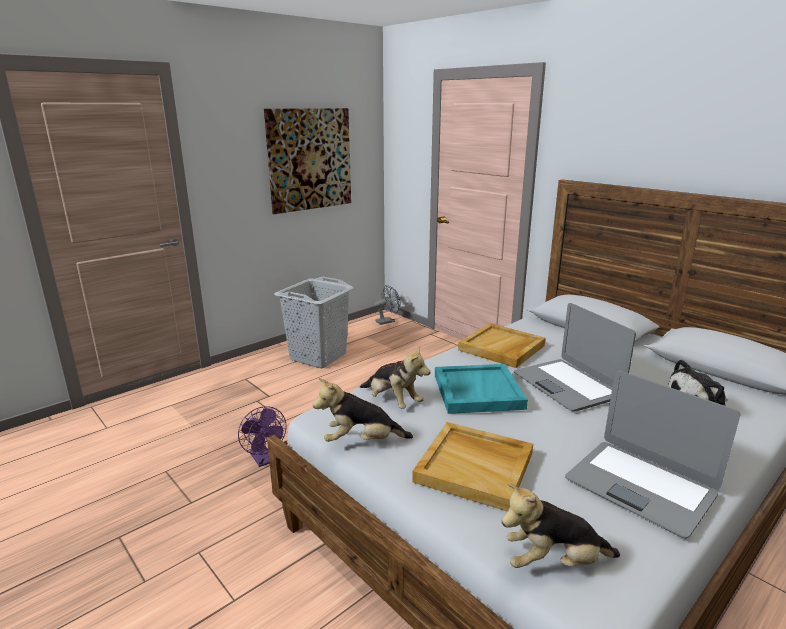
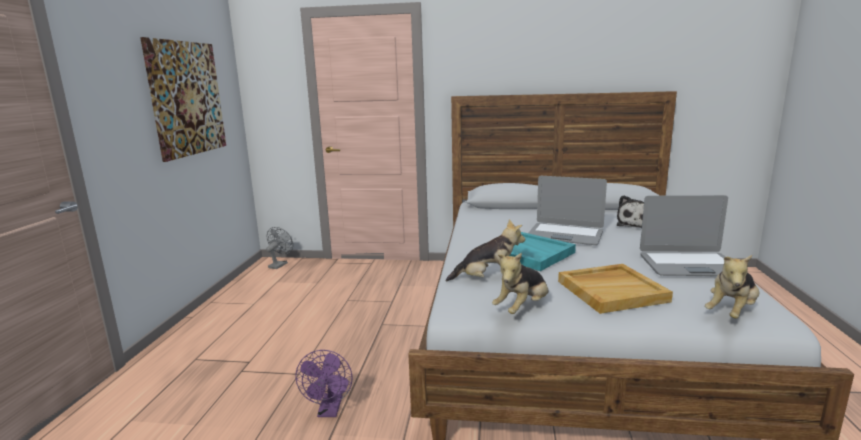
camera: 40 degrees left, 5 degrees down
(264, 460) = (329, 411): purple fan -> purple fan turned 75 degrees clockwise
(317, 356) = (251, 312): grey laundry basket -> none
(501, 348) = (488, 229): beige tray -> none

